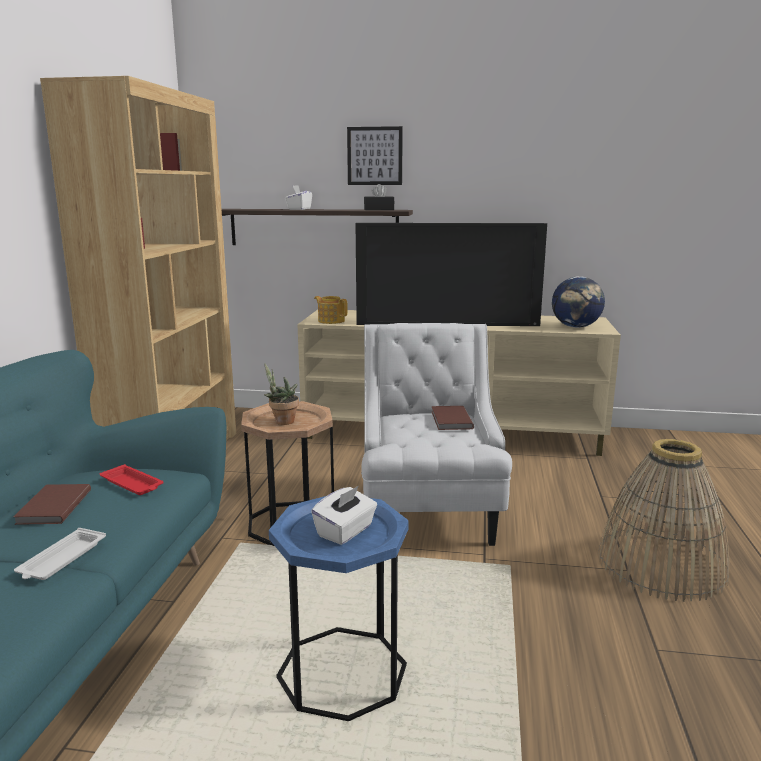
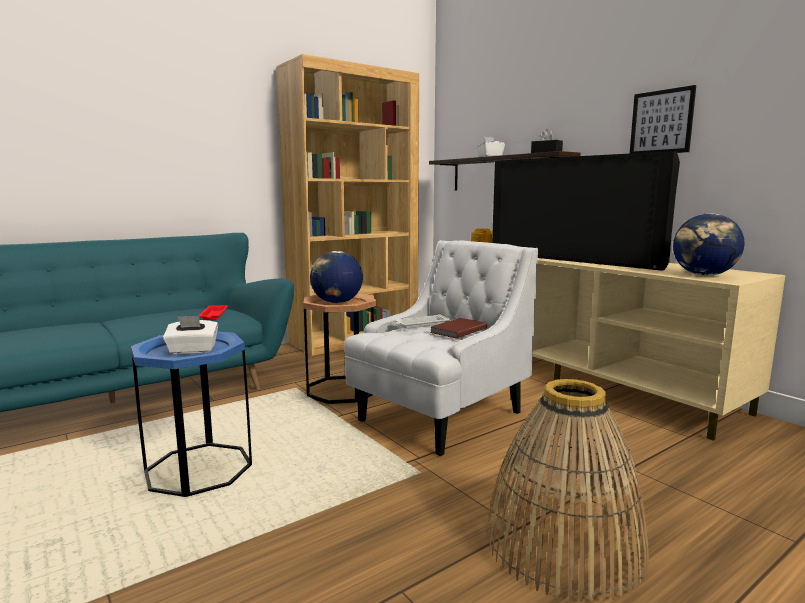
camera: 45 degrees right, 5 degrees down
(52, 507) = (165, 314): brown book -> none
(61, 560) = (112, 331): white tray -> white tray (421, 324)
(282, 421) = (336, 302): potted plant -> globe
(374, 156) = (553, 104): picture -> picture (661, 122)

